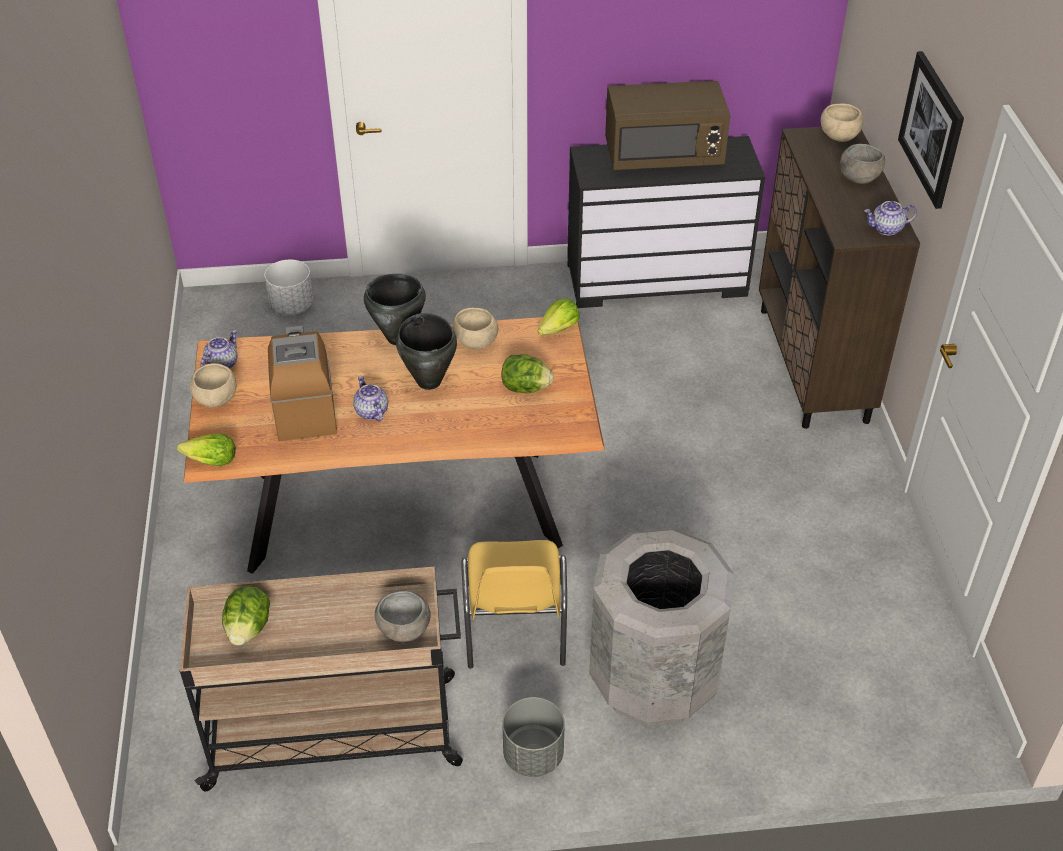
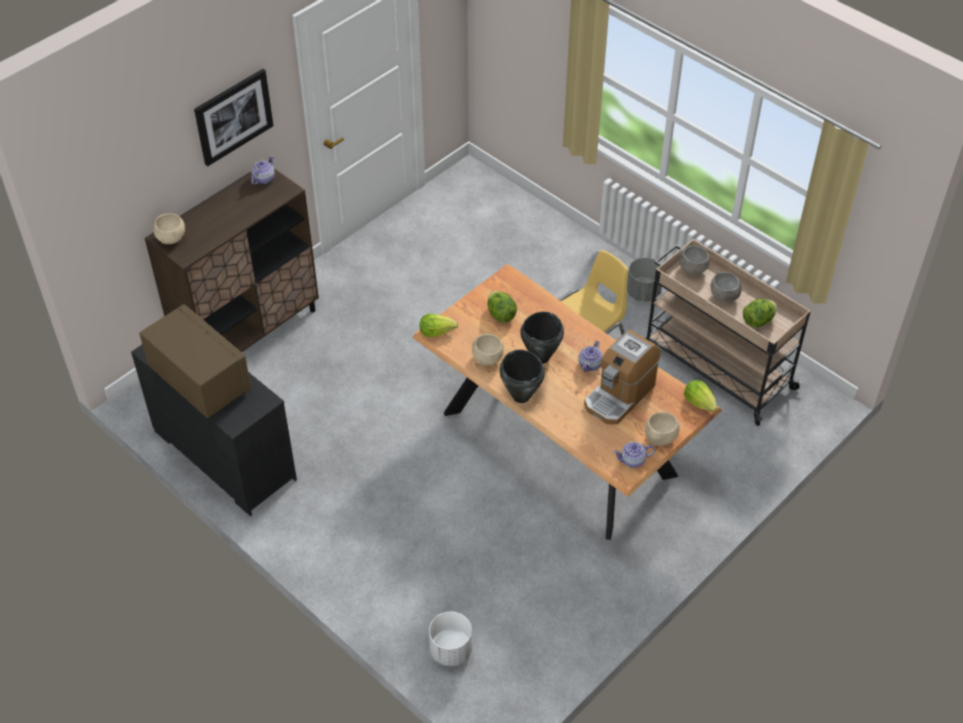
camera: 130 degrees left, 5 degrees up
(654, 679) = (556, 277): grey trash can -> none
(858, 178) = (217, 211): grey bowl -> grey bowl (724, 297)
(886, 229) = (263, 178): teapot -> teapot turned 105 degrees counterclockwise

